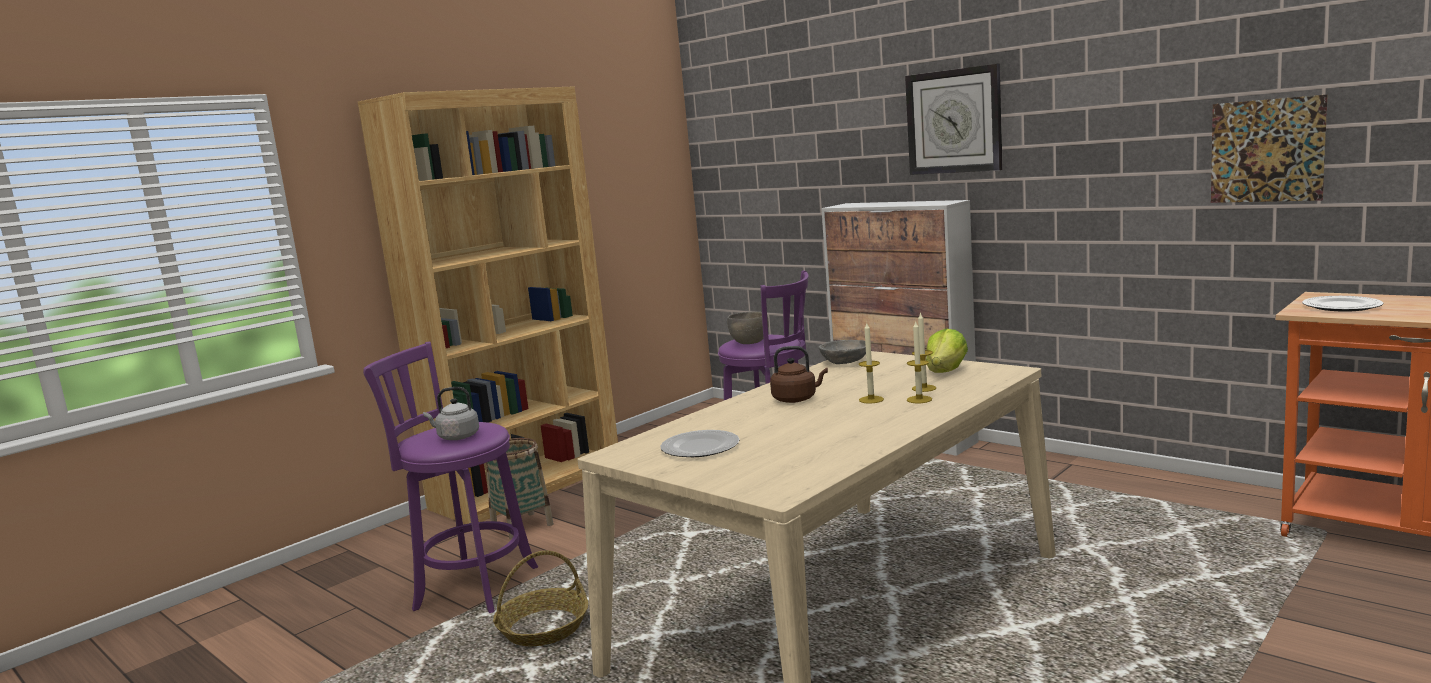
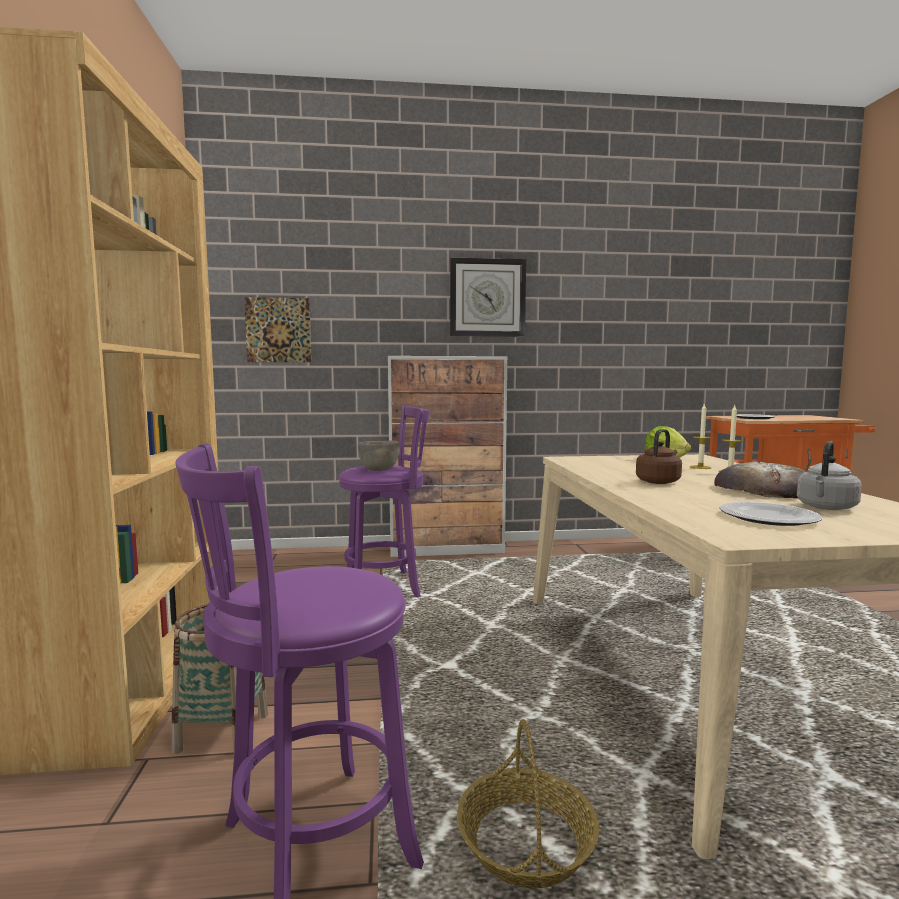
camera: 50 degrees left, 5 degrees down
(456, 437) = (341, 589): grey kettle -> grey kettle (826, 508)
(836, 424) = (764, 489): none -> bread
(845, 363) = (579, 462): grey bowl -> none
(871, 399) = (705, 475): candle -> none
(1266, 151) = (684, 334): picture -> picture (278, 330)

